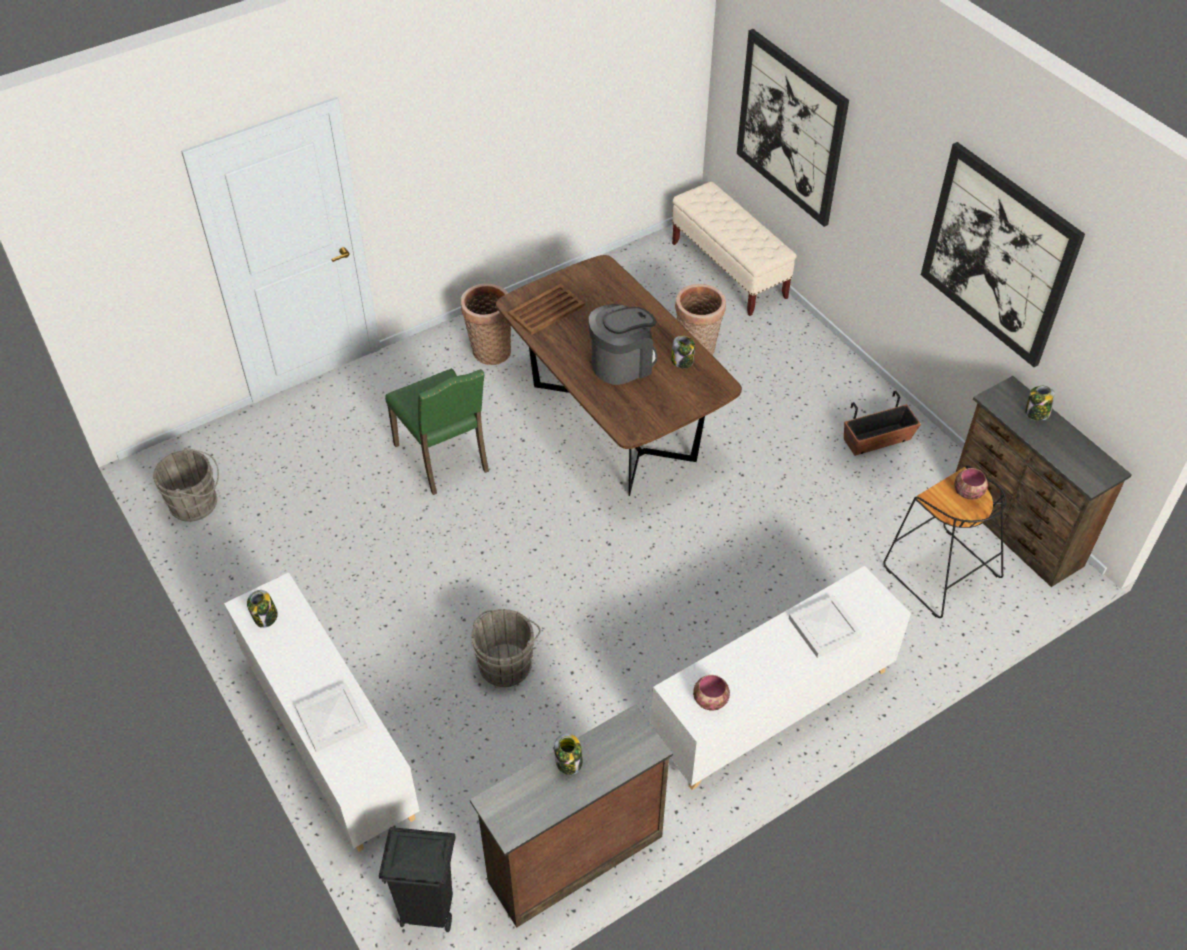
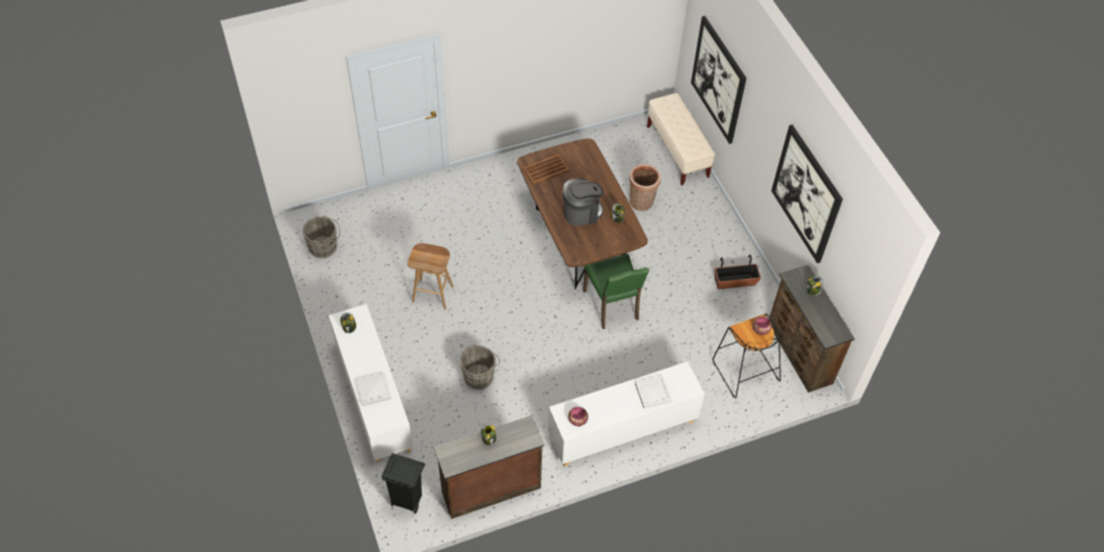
camera: 10 degrees right, 5 degrees up
(397, 544) = (433, 294): none -> brown stool
(444, 458) = (472, 245): green chair -> green chair (612, 306)
(489, 351) = (514, 180): basket -> none

